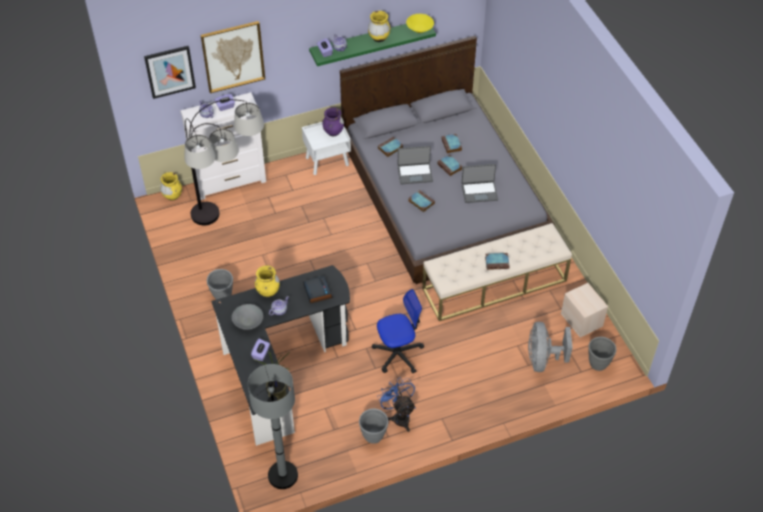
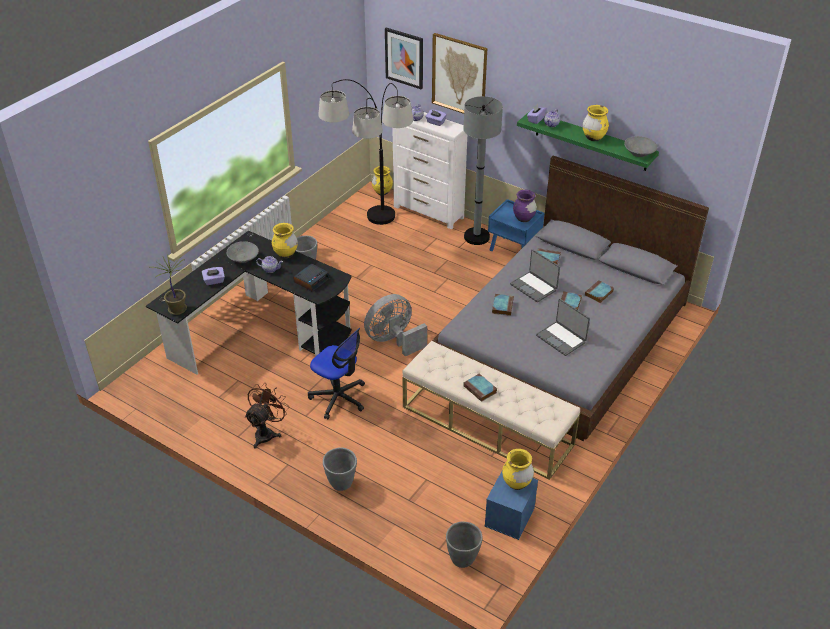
camera: 55 degrees right, 10 degrees down
(283, 475) = (146, 389): grey floor lamp -> grey floor lamp (476, 237)
(327, 161) = (514, 250): white nightstand -> blue nightstand
(373, 436) = (230, 427): grey planter -> grey planter (341, 484)
(399, 416) = (267, 433): blue fan -> brown fan
(420, 28) = (639, 153): yellow bowl -> grey bowl
(542, 359) = (427, 508): grey fan -> grey fan (394, 340)
(582, 320) = (510, 517): beige storage box -> blue storage box
(583, 294) = (516, 483): none -> yellow vase

